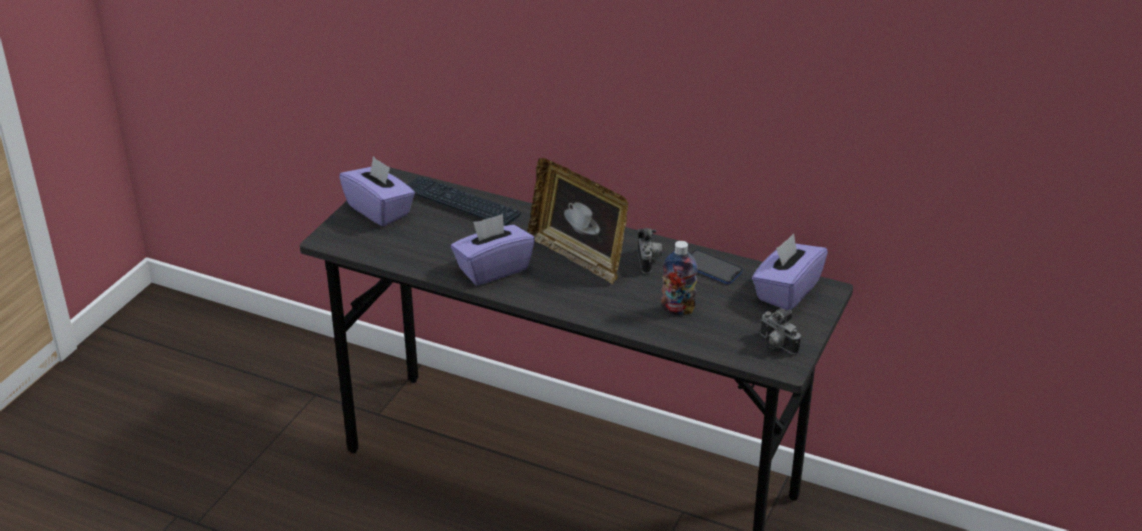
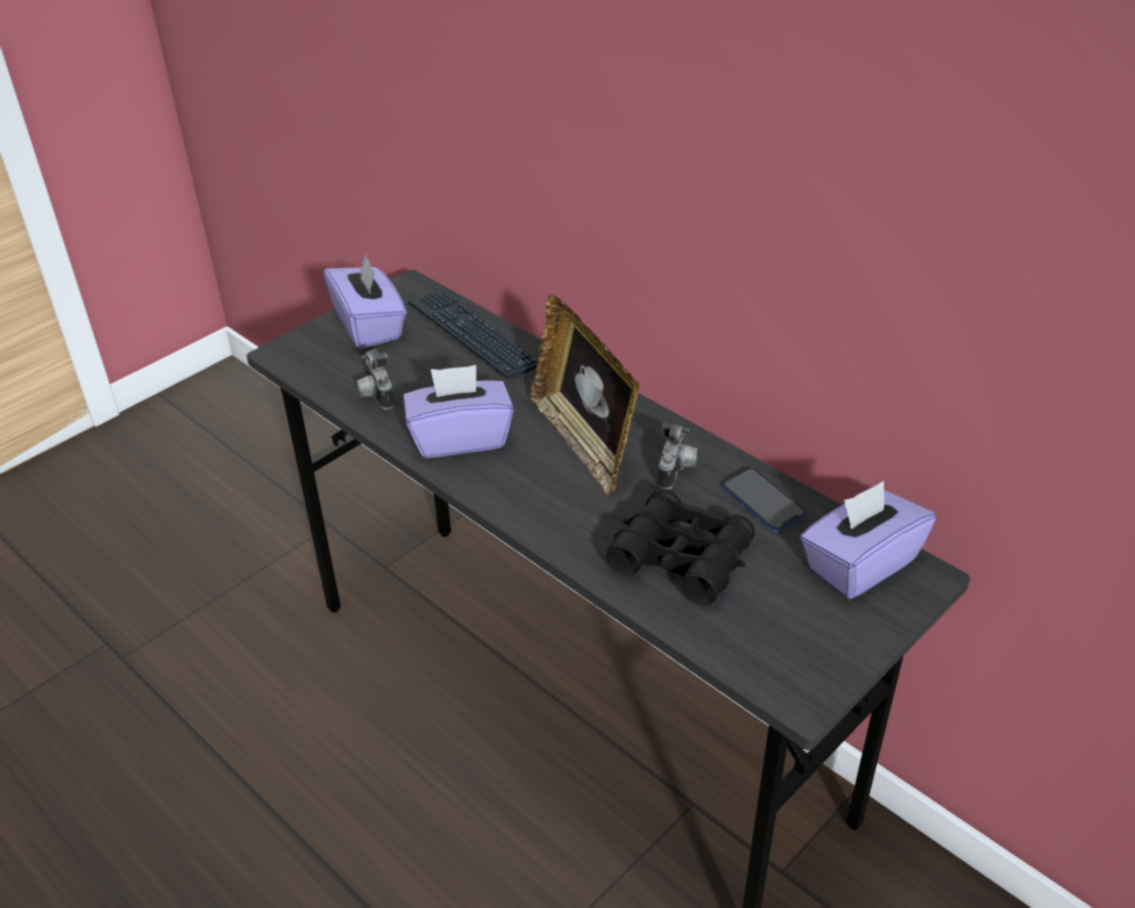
camera: 20 degrees right, 5 degrees up
(677, 309) = (680, 558): bottle -> black binoculars
(776, 345) = (802, 655): camera -> camera (375, 395)

